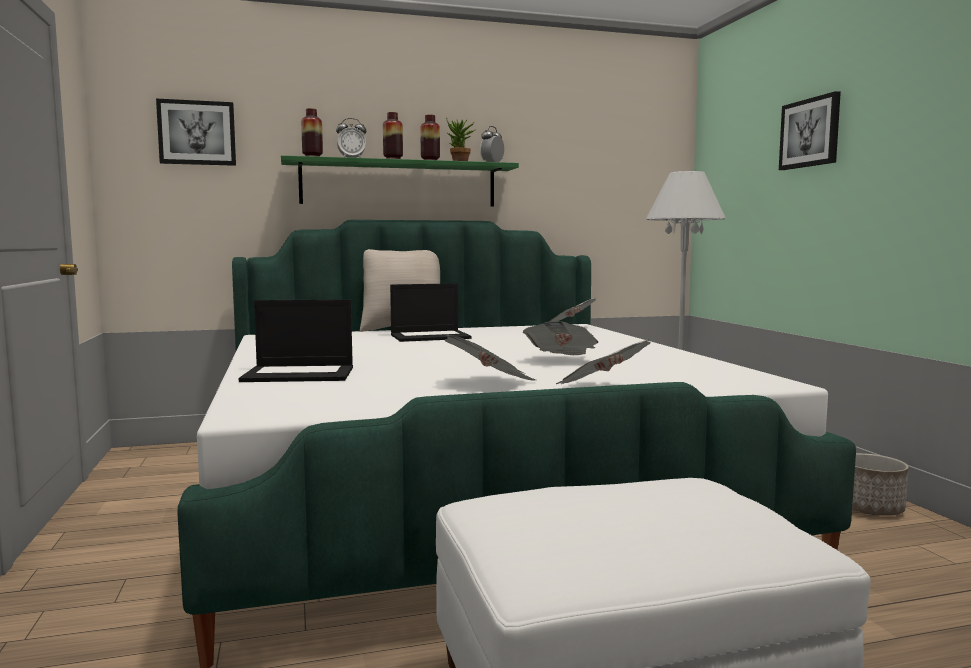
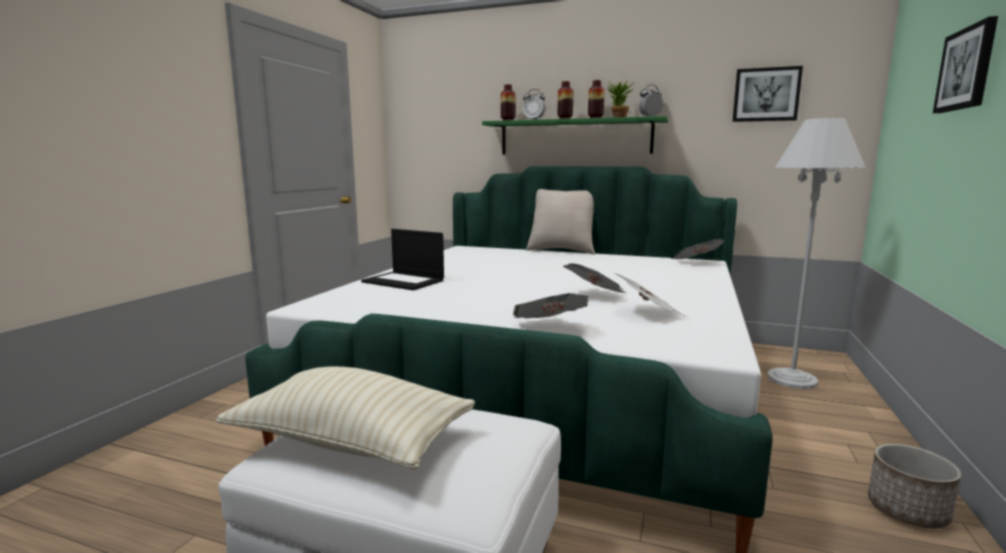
camera: 35 degrees right, 5 degrees up
(197, 133) = (441, 107): picture -> picture (766, 94)
(430, 336) = (561, 260): laptop -> none
(490, 383) = (488, 308): newspaper -> newspaper (649, 314)
(592, 535) = (352, 441): none -> beige pillow

